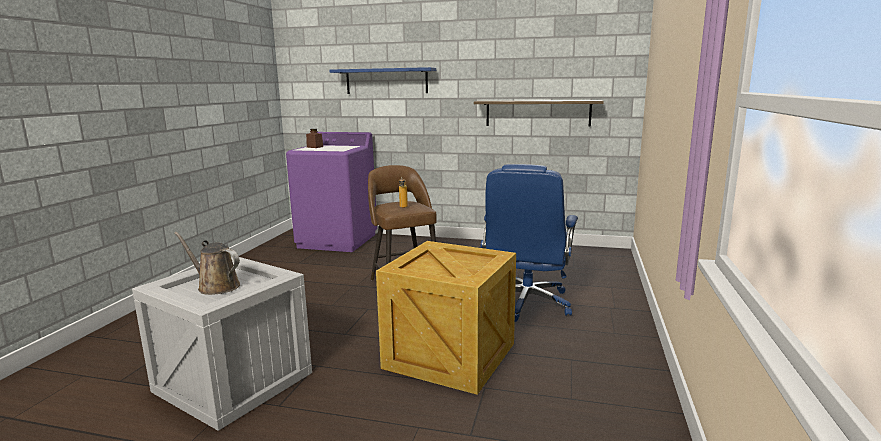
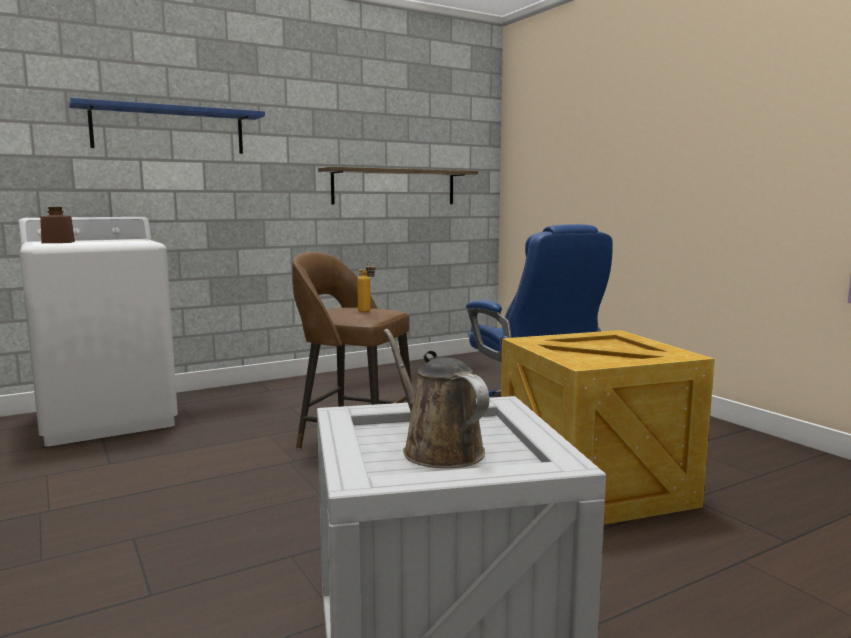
camera: 45 degrees left, 5 degrees down
(215, 286) = (438, 450): brown watering can -> brown watering can turned 75 degrees clockwise
(337, 241) = (108, 419): purple washing machine -> white washing machine

